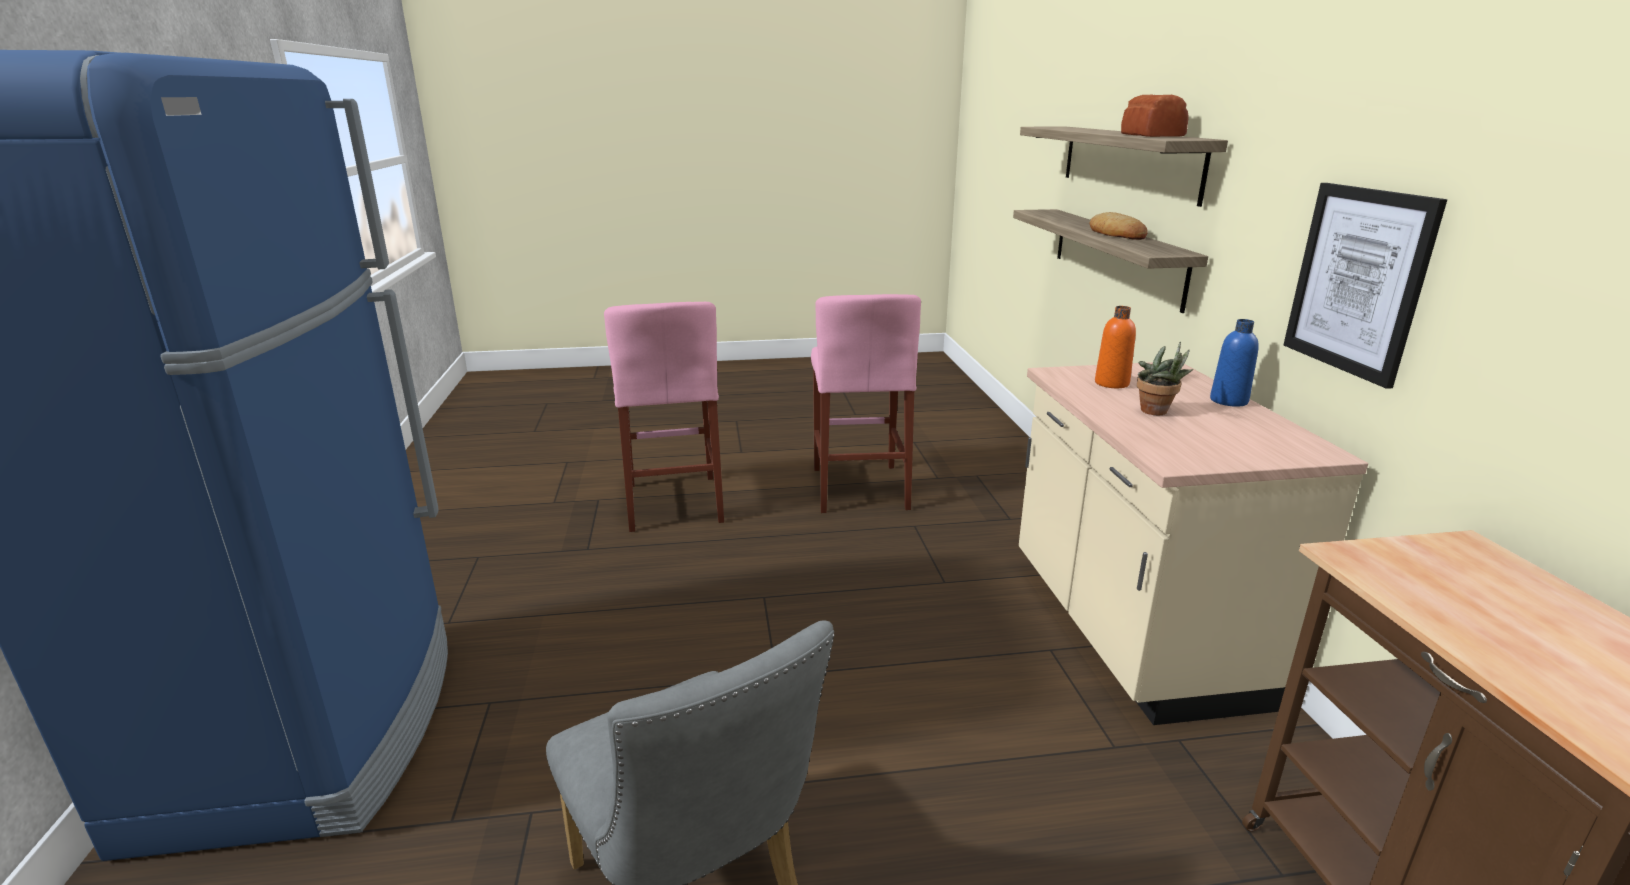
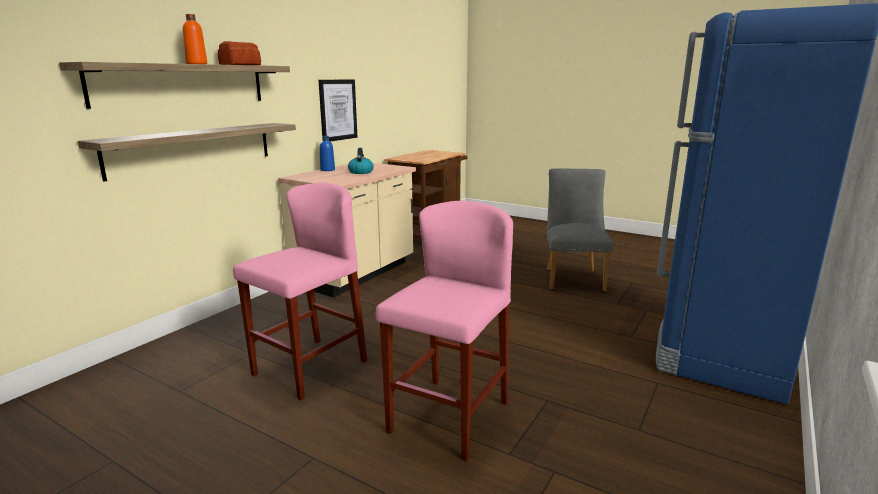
camera: 140 degrees left, 5 degrees down
(1111, 383) = (336, 178): orange bottle -> orange bottle (196, 64)
(1116, 234) = (221, 128): bread -> none
(1157, 412) = (360, 172): potted plant -> kettle

